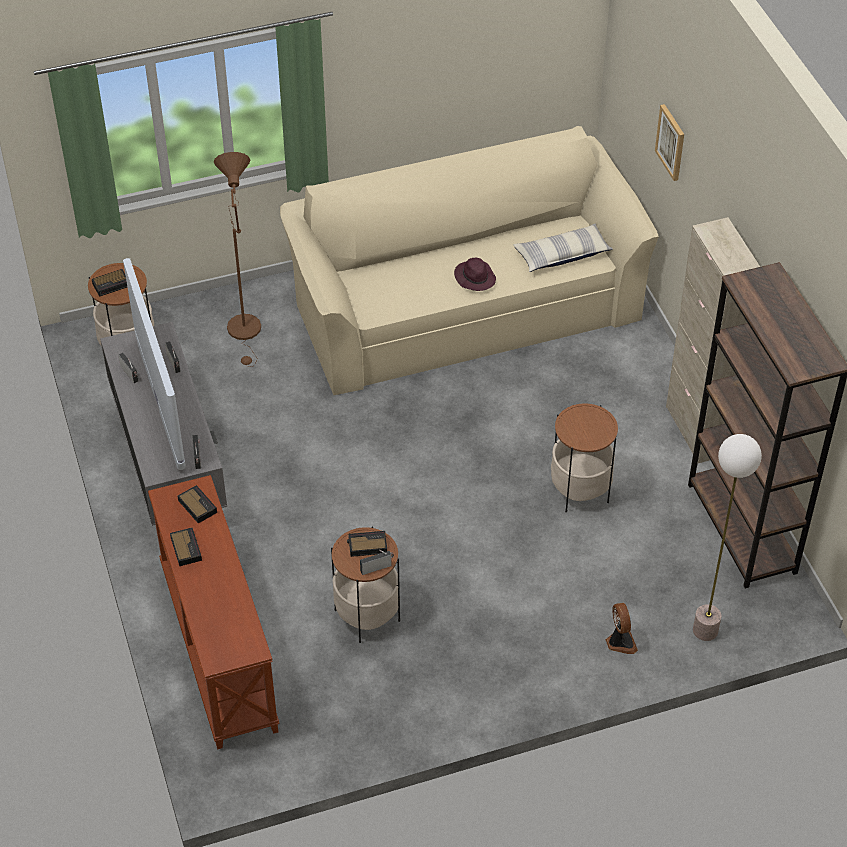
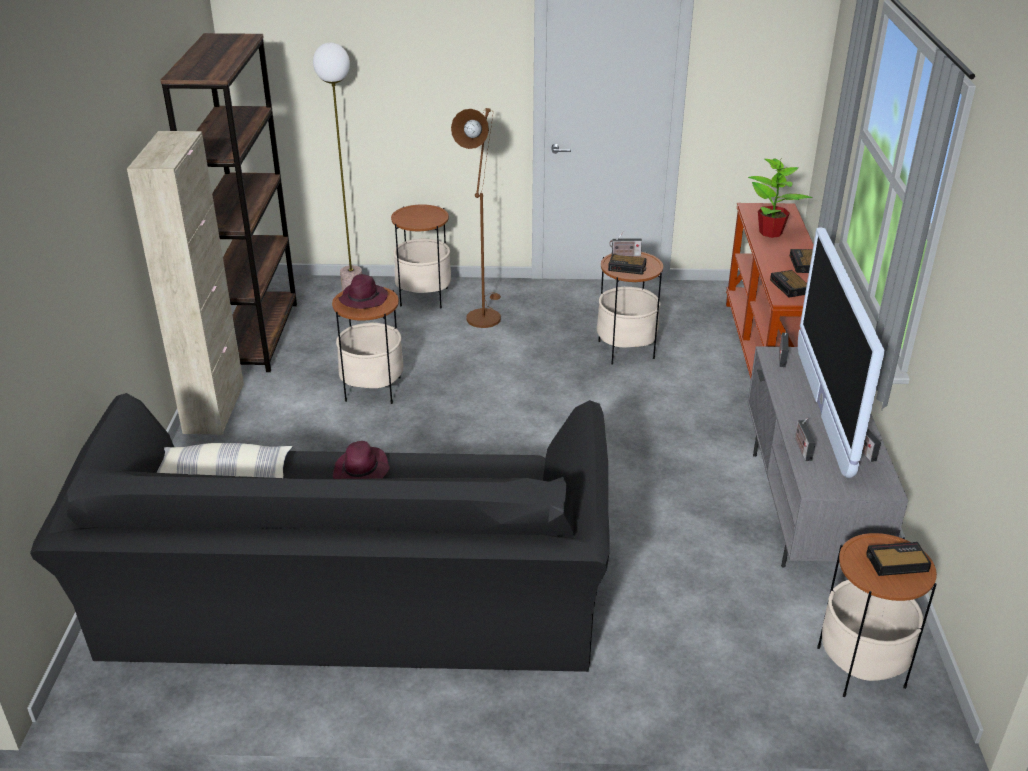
camera: 160 degrees left, 15 degrees down
(225, 600) = (771, 233): none -> potted plant
(246, 332) = (677, 644): brown floor lamp -> brown floor lamp (484, 315)
(463, 303) = (352, 605): beige sofa -> black sofa
(590, 428) = (363, 298): none -> purple hat
(620, 642) = (424, 297): fan -> side table
(671, 142) = (57, 282): picture -> none

